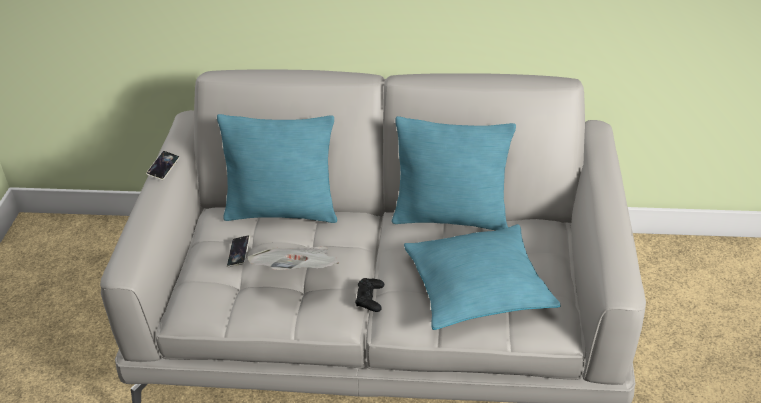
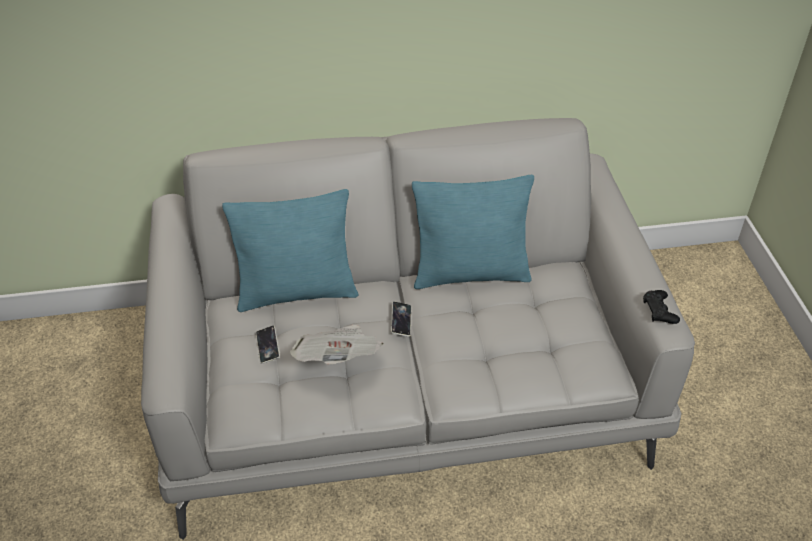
camera: 15 degrees left, 5 degrees up
(163, 167) = (165, 266): phone -> phone (401, 321)
(370, 298) = (419, 373): black game controller -> black game controller (659, 311)
(478, 288) = (521, 345): turquoise pillow -> none

